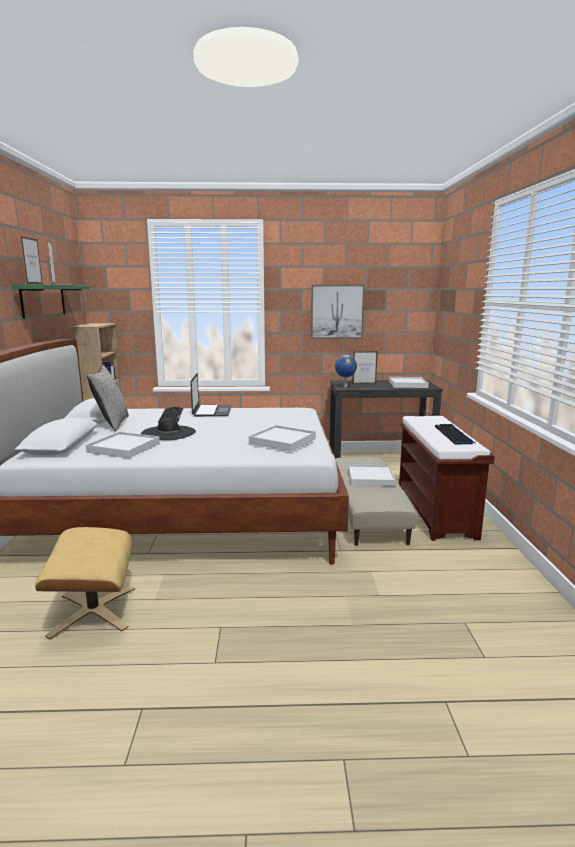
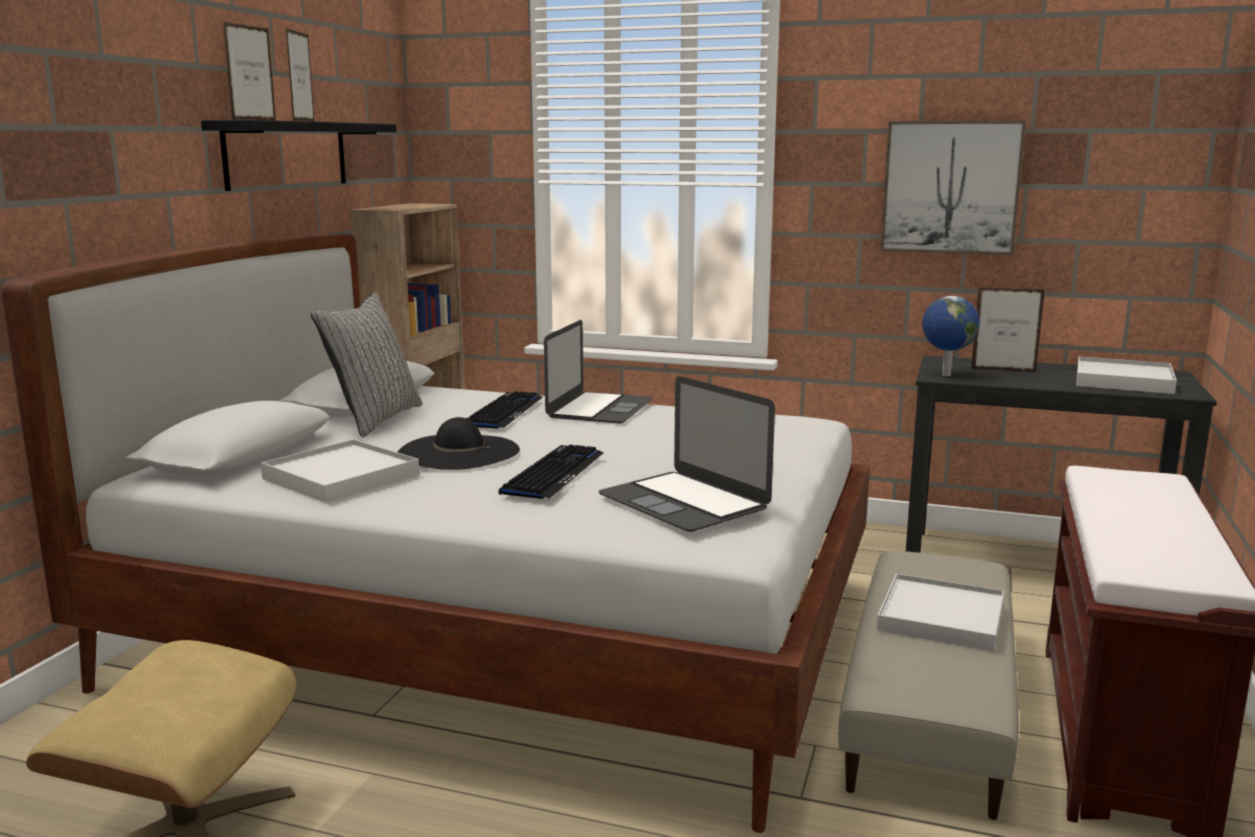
camera: 20 degrees right, 0 degrees up
(43, 300) = (287, 154): green shelf -> black shelf
(283, 441) = (683, 501): white tray -> laptop
(453, 435) = (1175, 537): keyboard -> keyboard (554, 474)

